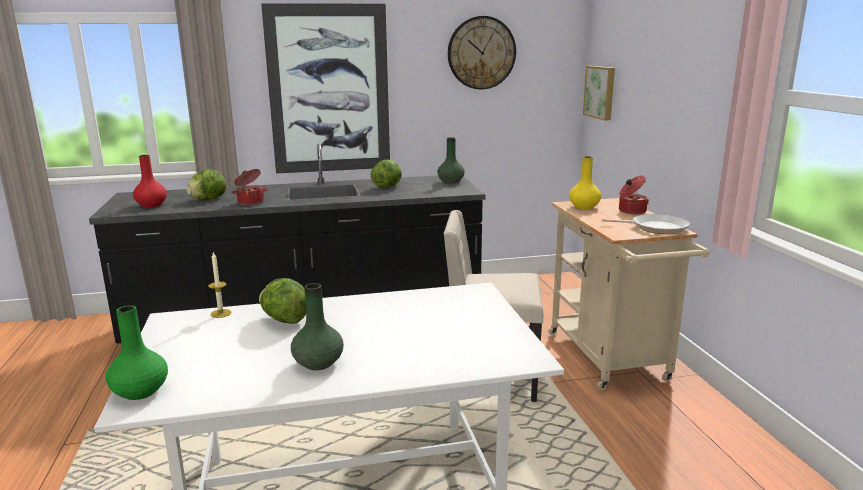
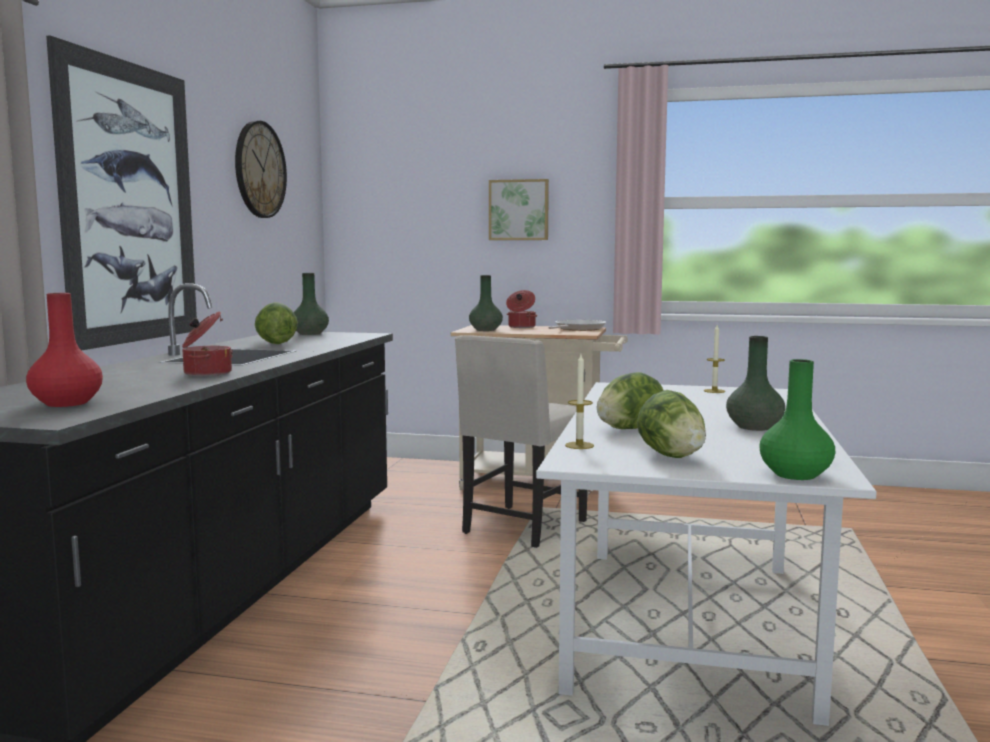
camera: 65 degrees left, 10 degrees down
(207, 199) = (119, 384): lettuce -> lettuce (671, 456)
(495, 330) = (714, 391): none -> candle
(584, 207) = (485, 330): yellow vase -> green vase
(600, 92) = (367, 225): picture -> picture (519, 210)

